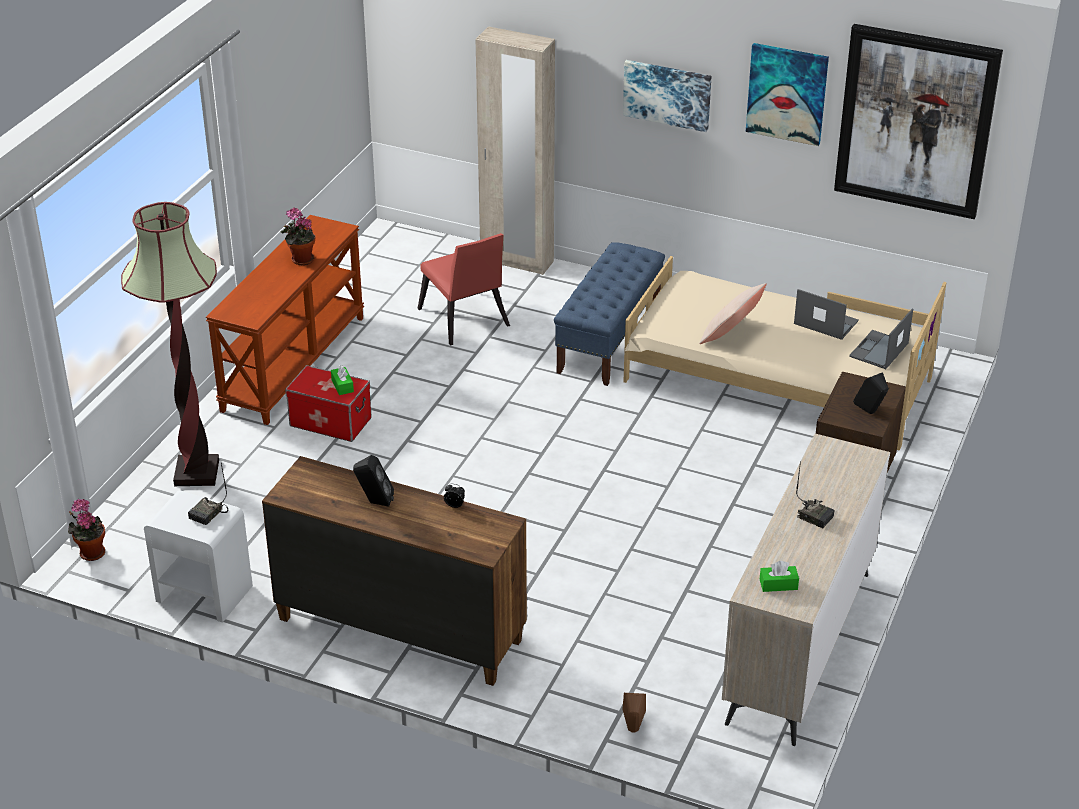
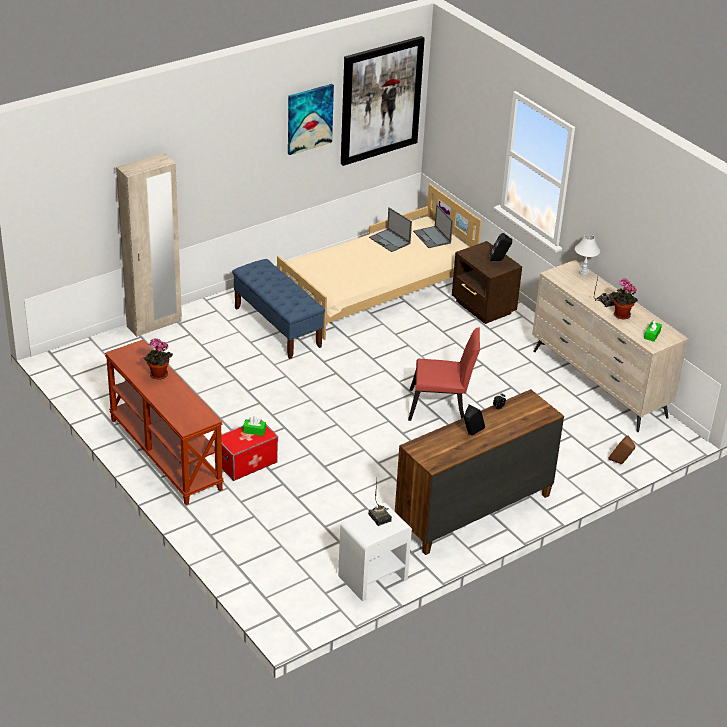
camera: 60 degrees left, 0 degrees up
(90, 552) = (284, 614): potted plant -> potted plant (620, 315)
(196, 473) = (244, 538): floor lamp -> none
(465, 321) = (197, 369): red chair -> red chair (442, 407)
(667, 94) = (237, 155): picture -> none
(731, 335) = (370, 273): beige pillow -> none
(825, 322) = (390, 241): laptop -> laptop turned 105 degrees counterclockwise
(865, 470) = (584, 272): none -> white table lamp

